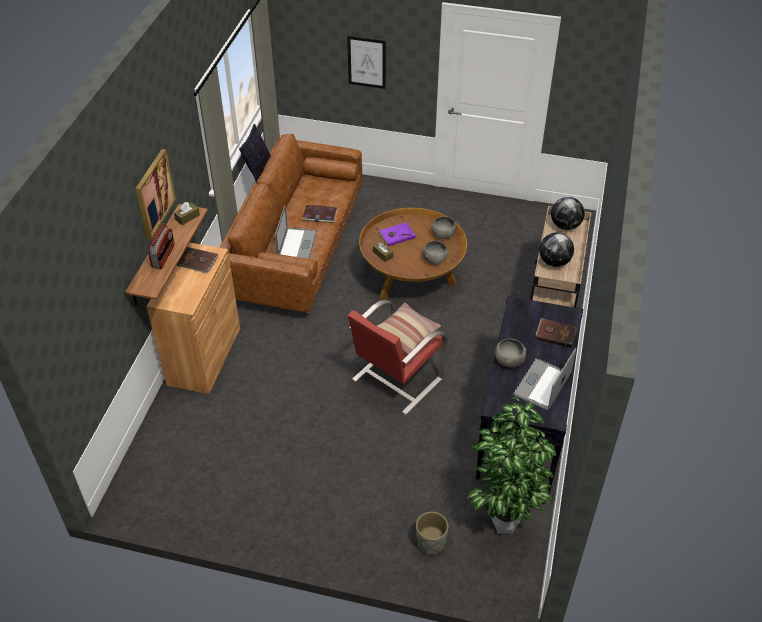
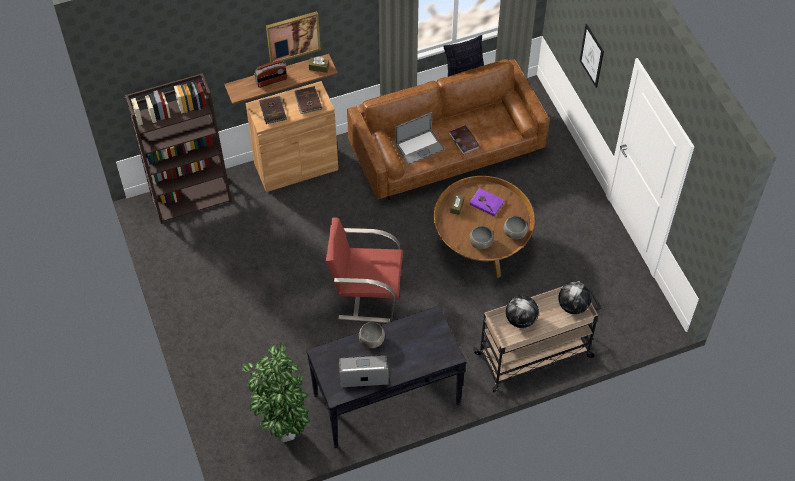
camera: 55 degrees right, 10 degrees up
(152, 457) = (191, 197): none -> brown bookcase
(406, 333) = (381, 267): pillow -> none
(430, 542) = (240, 396): grey planter -> none
(555, 333) = (423, 356): brown book -> brown book (273, 110)

